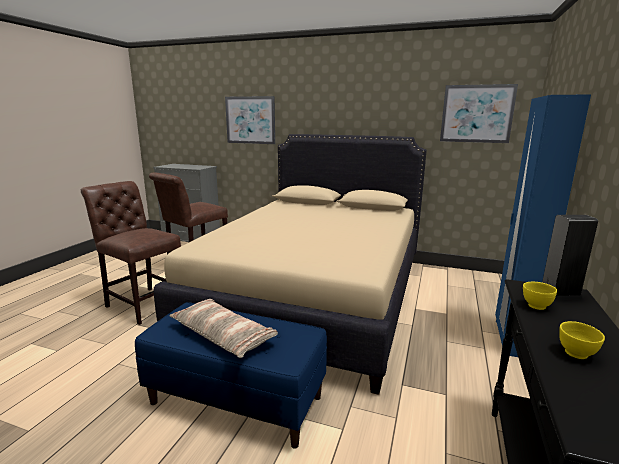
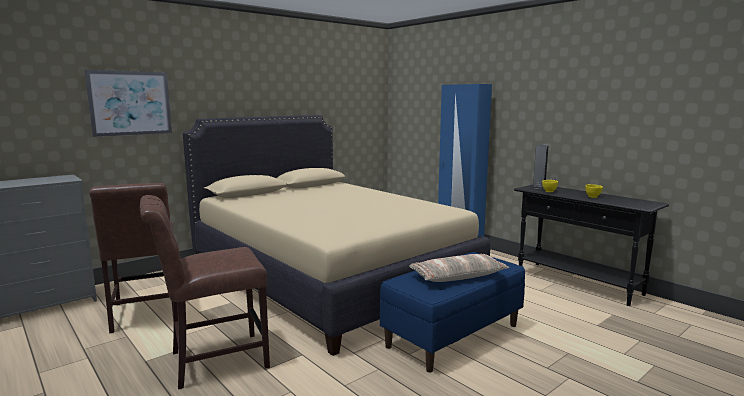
camera: 60 degrees left, 5 degrees down
(476, 114) = (355, 94): picture -> none

